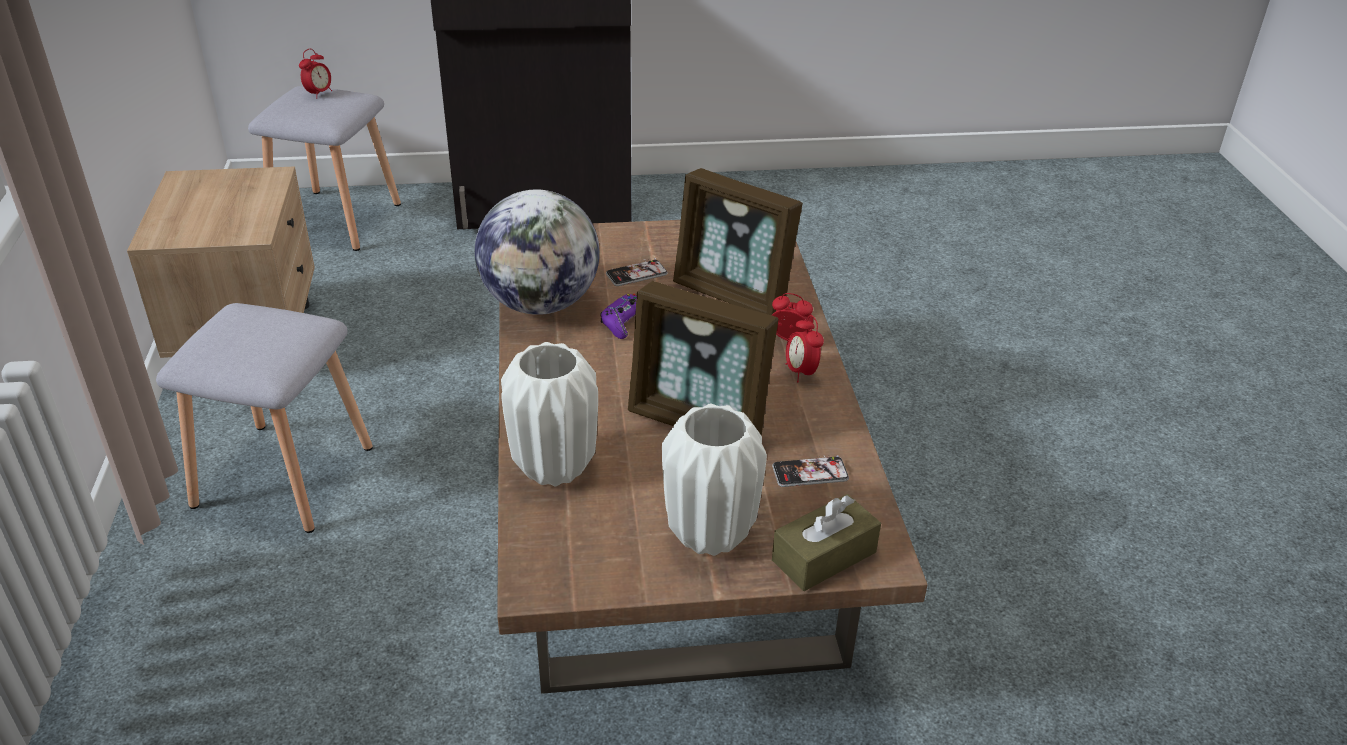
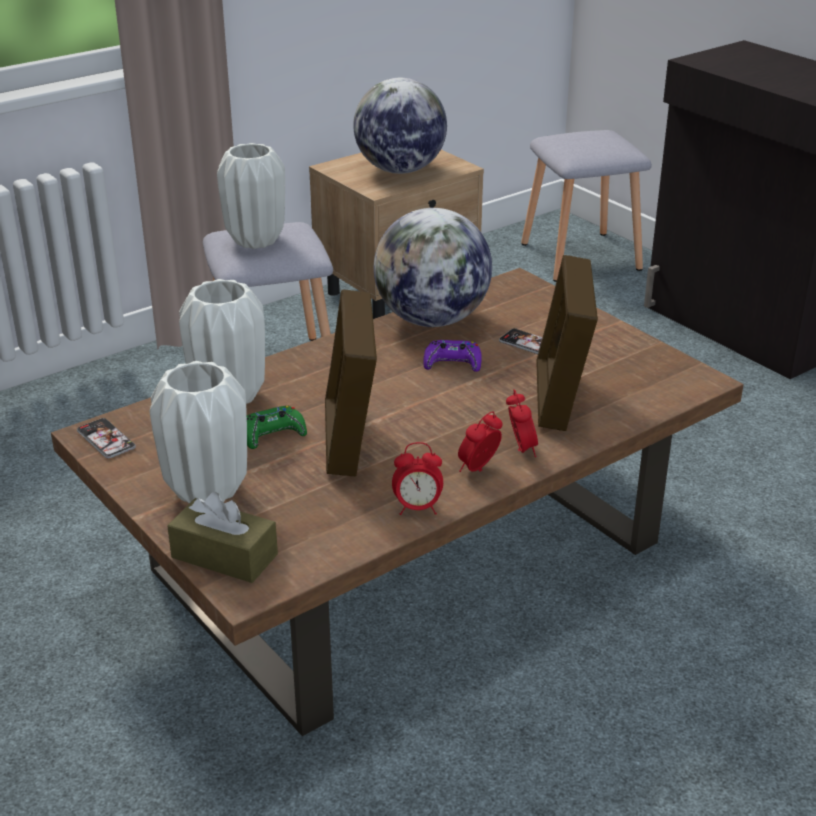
camera: 60 degrees right, 5 degrees down
(227, 206) = (400, 170): none -> globe
(242, 344) = (255, 240): none -> white vase
(319, 93) = (604, 138): alarm clock -> alarm clock (417, 508)
(648, 462) = (273, 434): none -> green game controller
(810, 473) = (332, 517): phone -> phone (106, 439)

